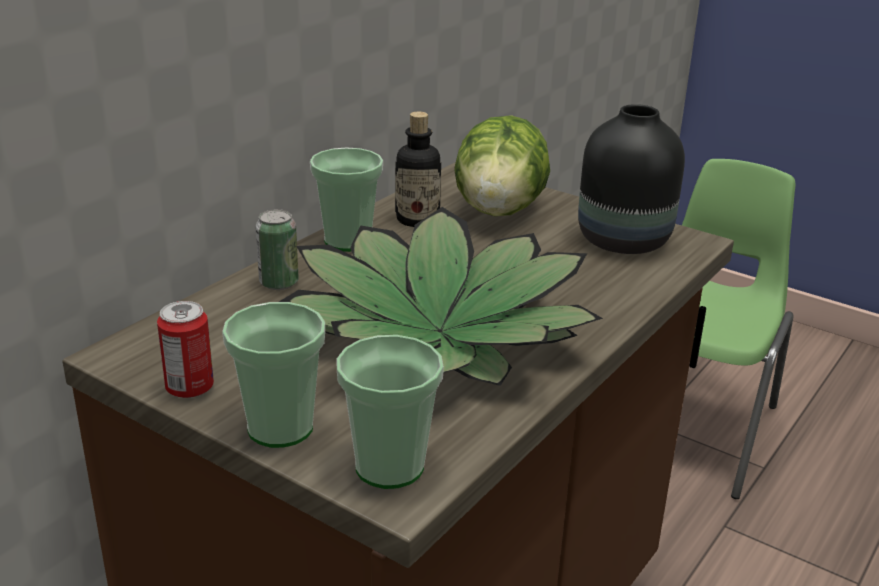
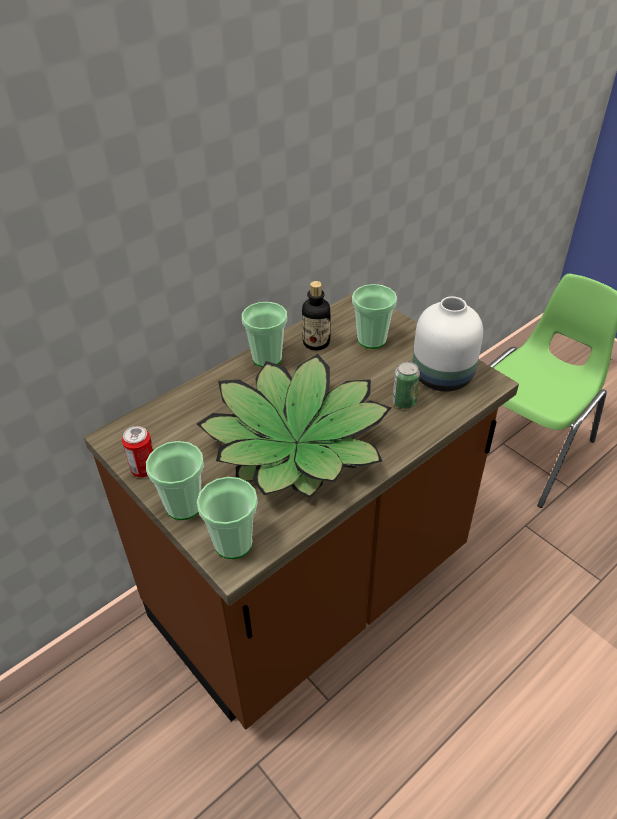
camera: 15 degrees right, 15 degrees up
(279, 283) = (215, 390): can -> can (404, 402)
(499, 211) = (372, 340): lettuce -> cup
(621, 242) = (440, 377): black vase -> white vase

